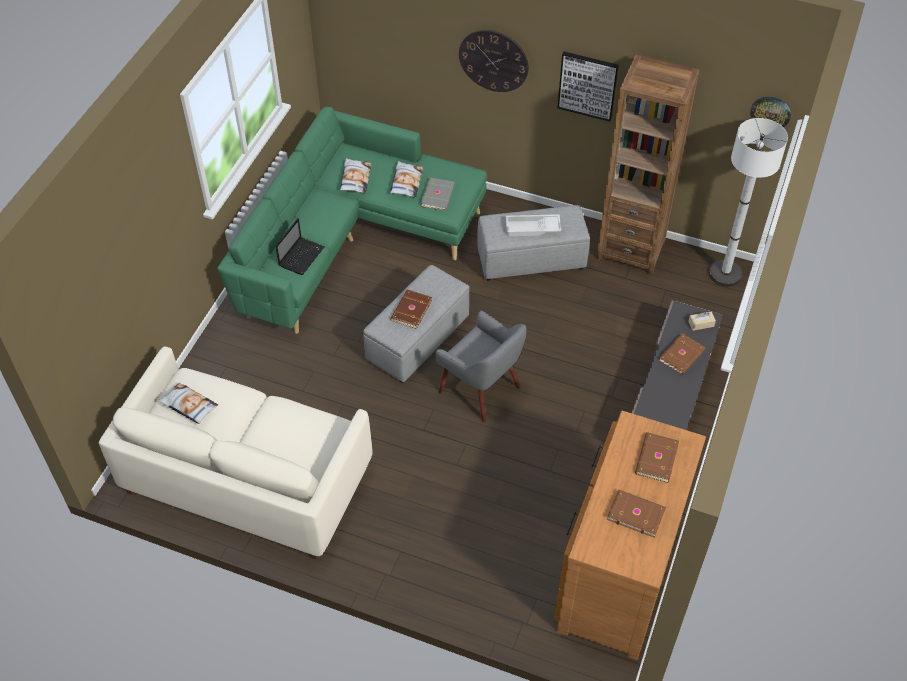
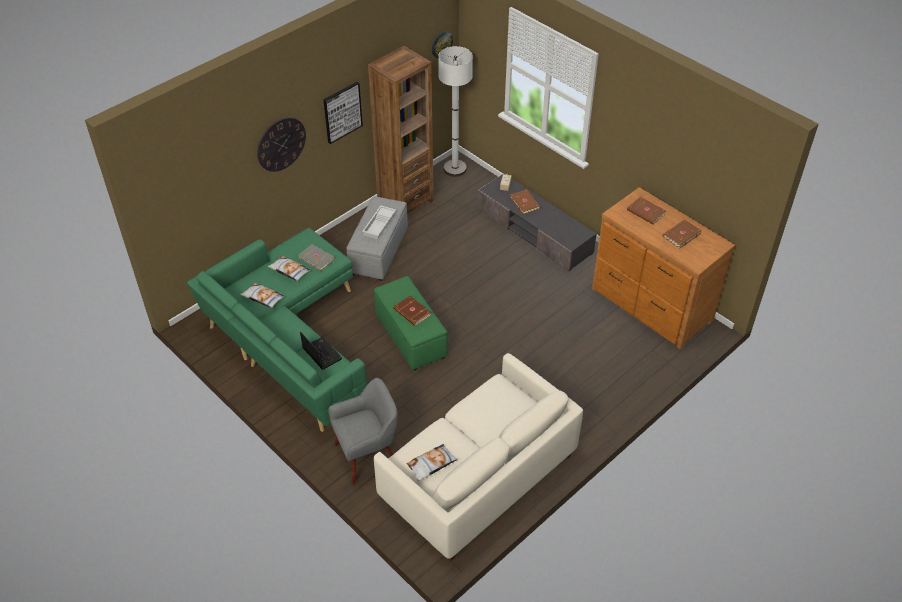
camera: 65 degrees left, 5 degrees down
(418, 339) = (410, 336): grey ottoman -> green ottoman
(481, 389) = (475, 318): grey armchair -> grey armchair (367, 455)

